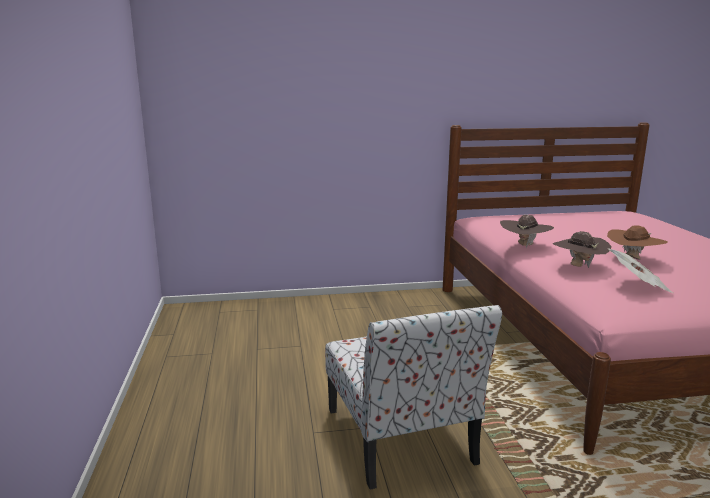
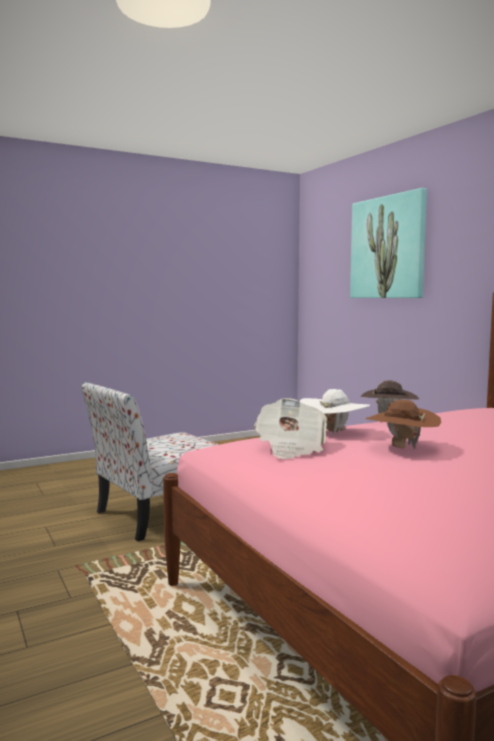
camera: 70 degrees right, 10 degrees down
(315, 79) = (388, 247): none -> picture
(578, 266) = (333, 432): brown hat -> white hat

